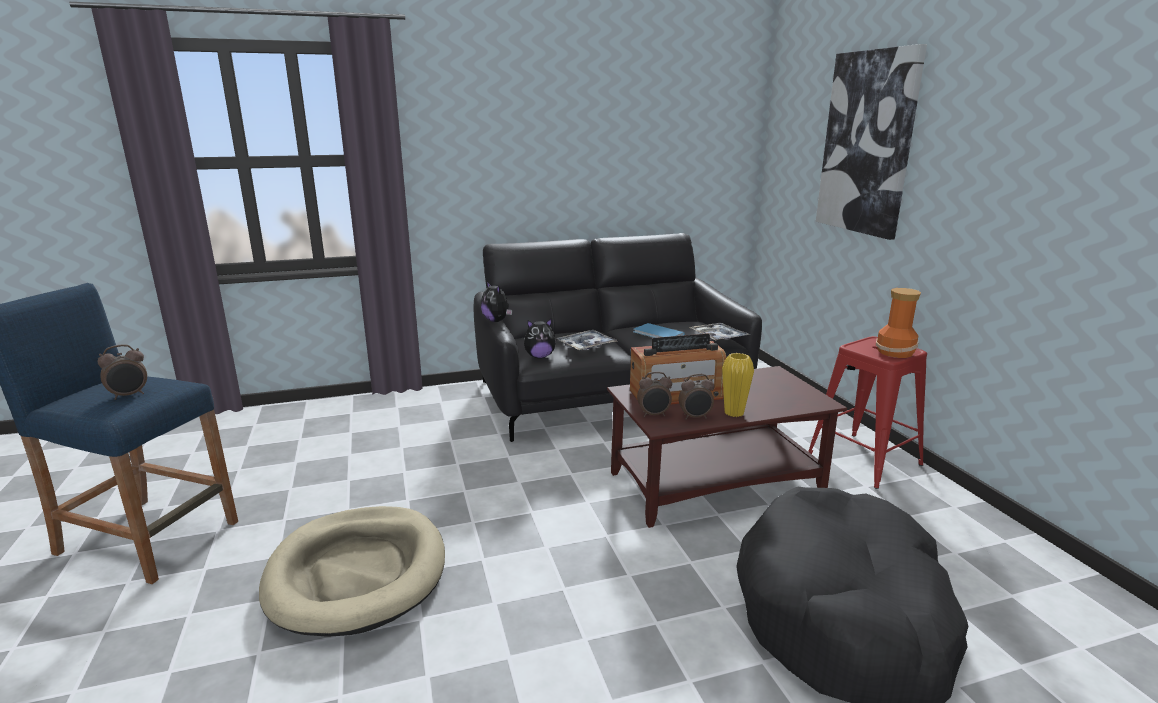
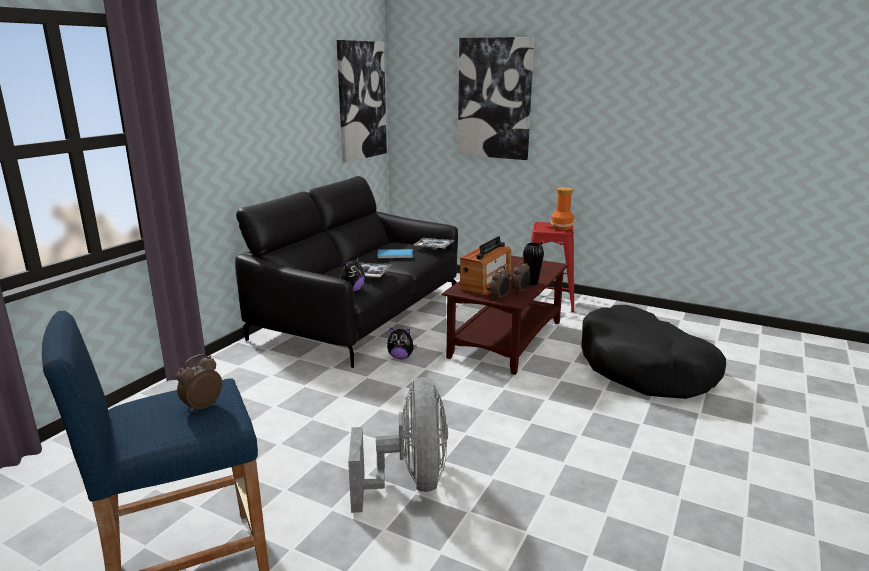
camera: 45 degrees left, 0 degrees up
(129, 395) = (202, 407): alarm clock -> alarm clock turned 150 degrees counterclockwise
(358, 573) = (410, 482): beige dog bed -> grey fan
(497, 321) = (305, 271): plush toy -> plush toy (401, 357)
(709, 141) = (361, 100): none -> picture
(734, 413) = (531, 283): yellow vase -> black vase

